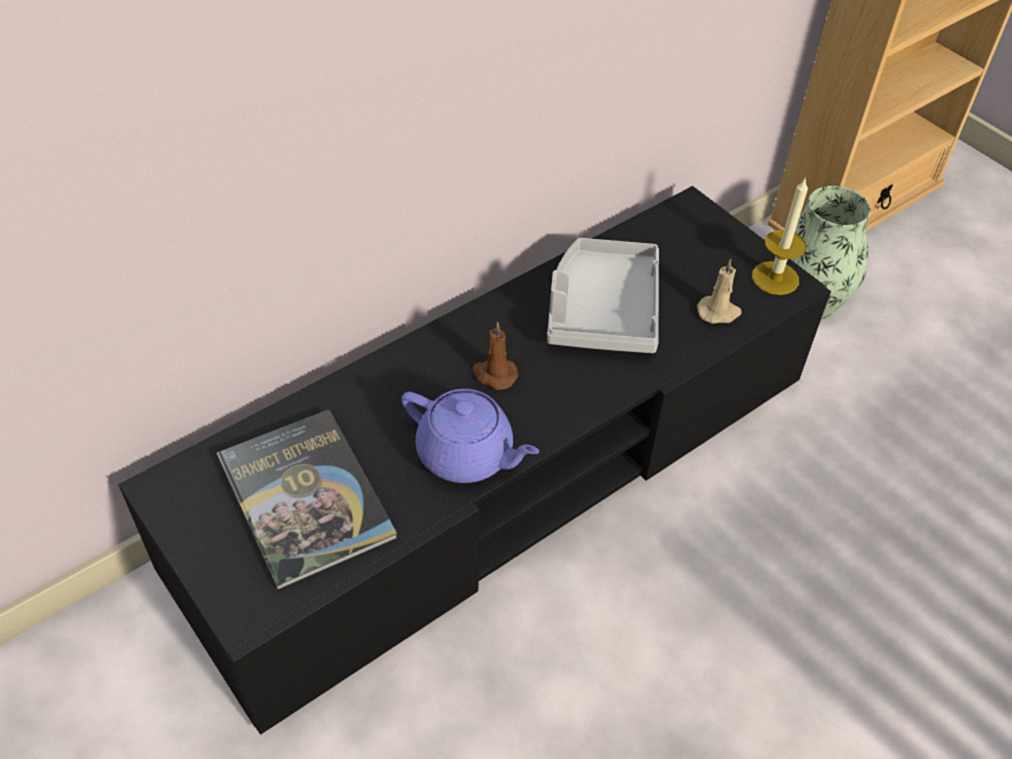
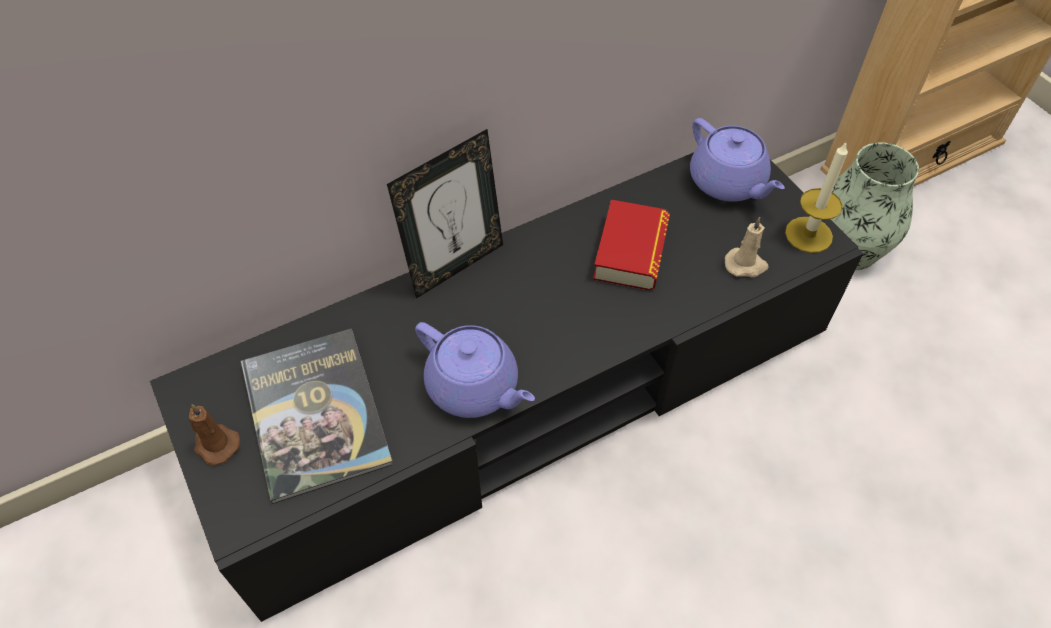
camera: 10 degrees right, 5 degrees up
(424, 339) = (455, 265): none -> picture frame
(494, 374) = (514, 308): brown candle -> brown candle (215, 444)
(602, 310) = (631, 252): grey tray -> book
(687, 235) = (728, 183): none -> purple teapot

